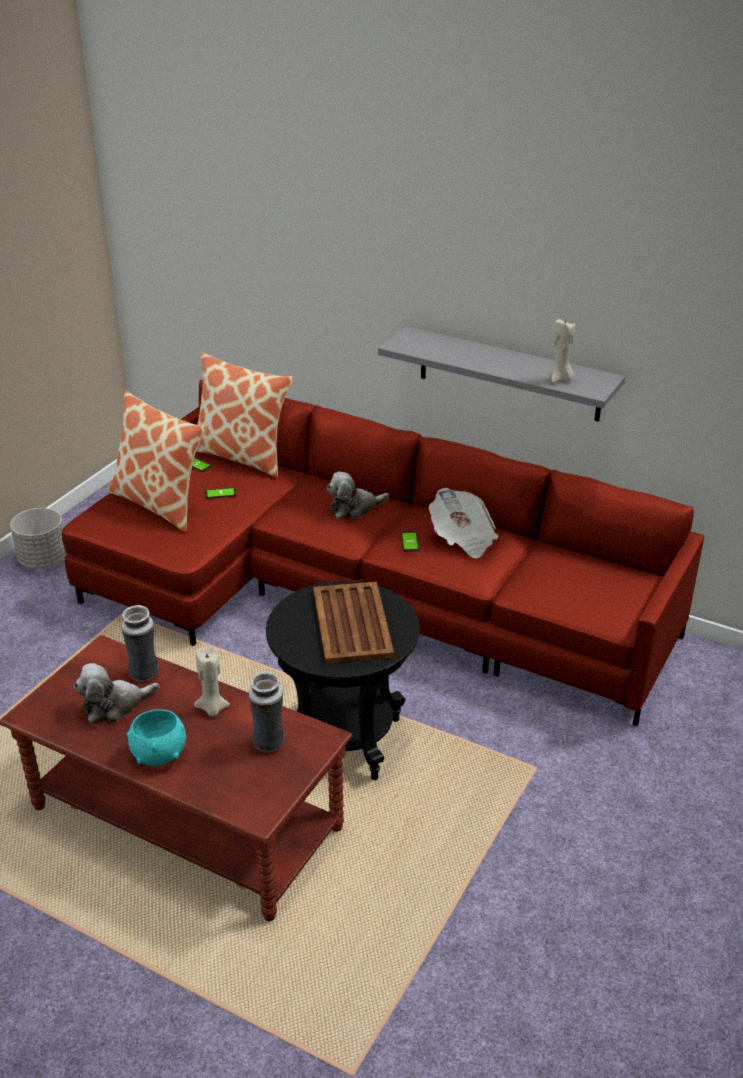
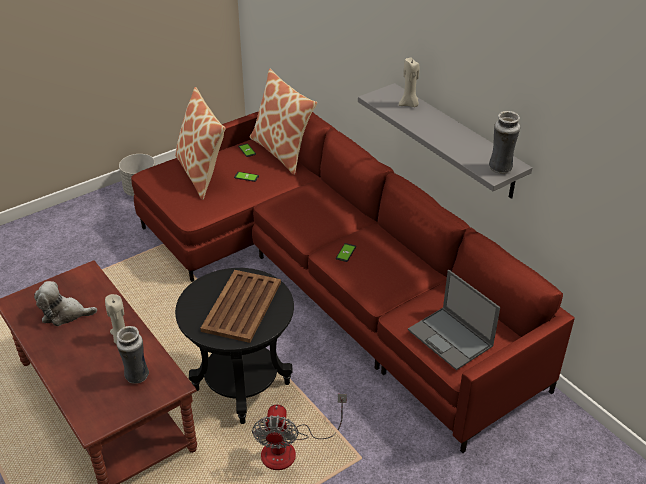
camera: 25 degrees right, 5 degrees up
(144, 674) = (98, 297): vase -> vase (500, 169)
(159, 755) = (65, 360): turquoise bowl -> none
(354, 508) = (328, 214): plush toy -> none
(451, 787) = (290, 449): none -> fan
(462, 538) = (387, 261): newspaper -> none
(560, 379) = (474, 157): beige candle -> beige candle (409, 104)
(590, 595) = (451, 338): none -> laptop

